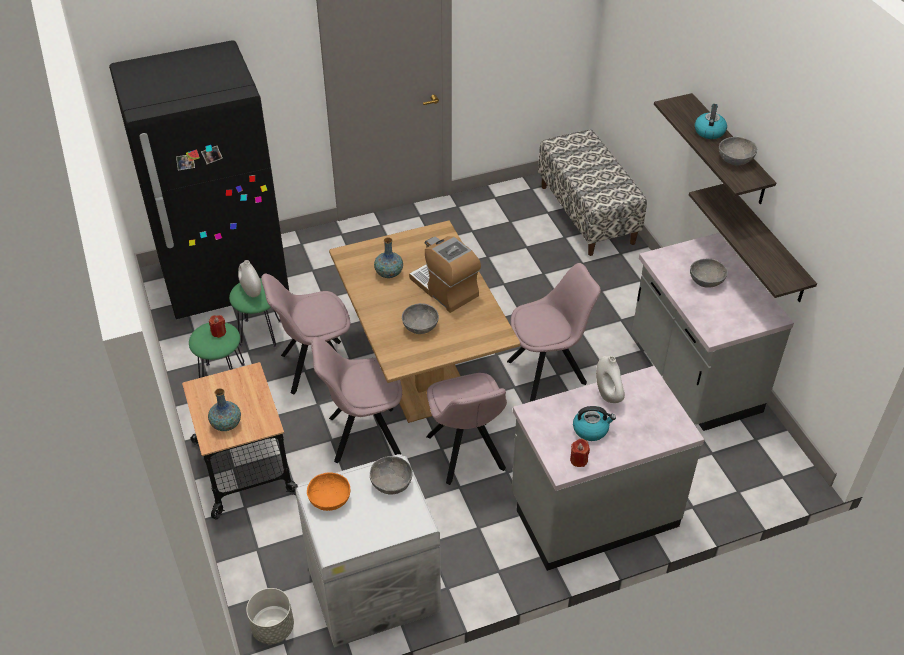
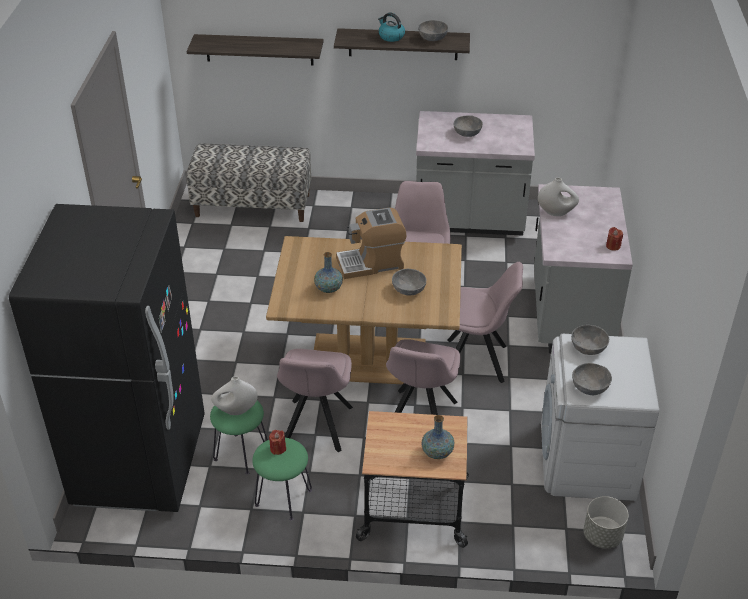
camera: 65 degrees left, 5 degrees down
(330, 500) = (590, 387): orange bowl -> grey bowl
(591, 429) = (586, 231): kettle -> none
(766, 244) = (473, 84): shelf -> shelf (259, 49)

